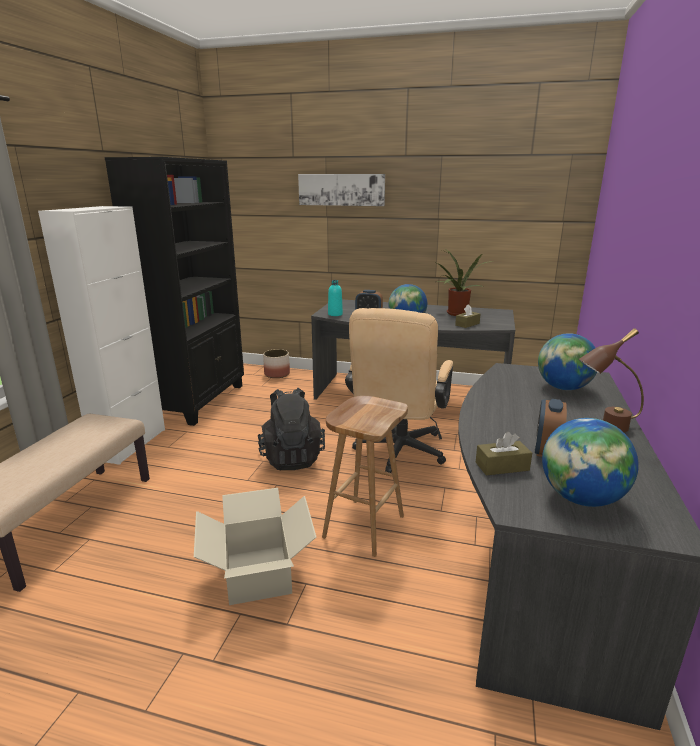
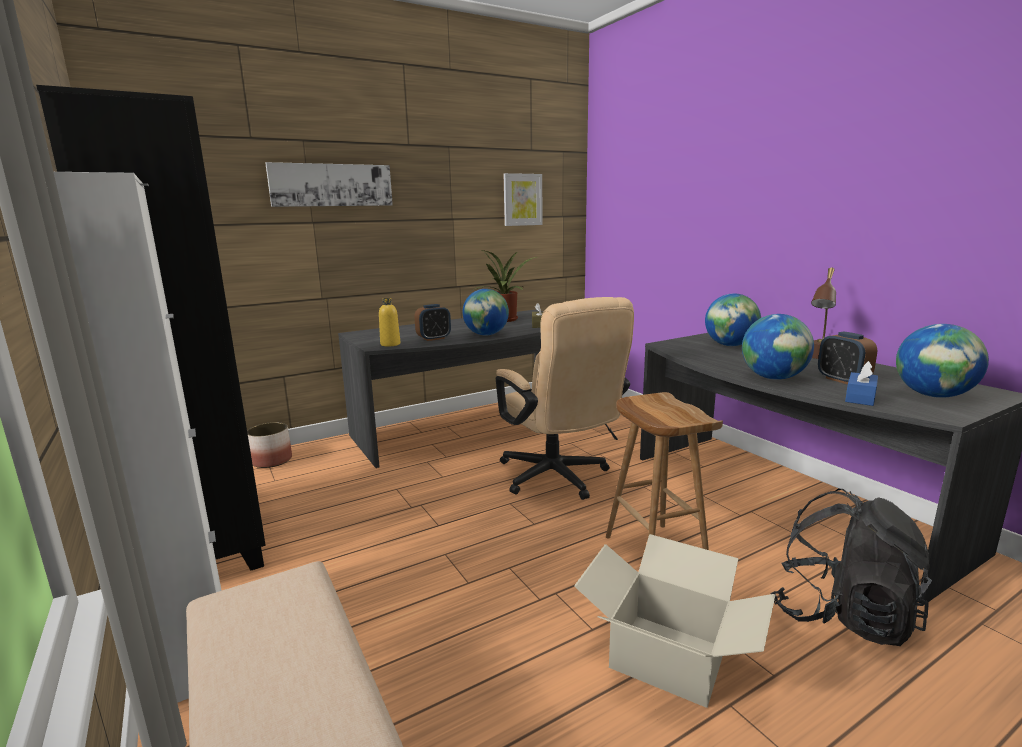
camera: 45 degrees left, 5 degrees down
(292, 457) = (470, 533): black backpack -> black backpack (842, 615)
(335, 314) = (390, 344): turquoise bottle -> yellow bottle
(491, 424) = (773, 378): none -> globe
(502, 466) = (860, 397): brown tissue box -> blue tissue box
(513, 203) = (522, 199): none -> picture

